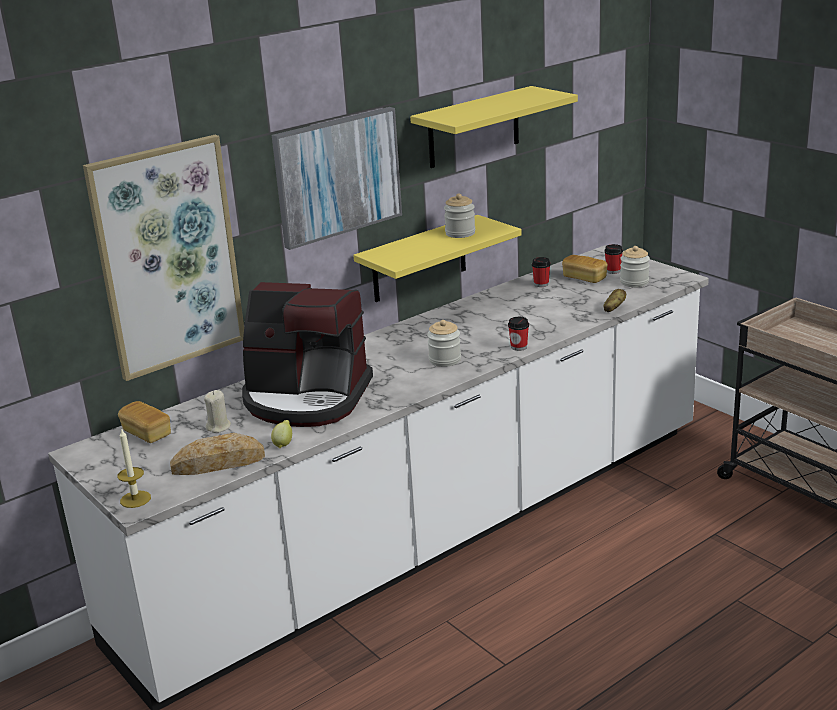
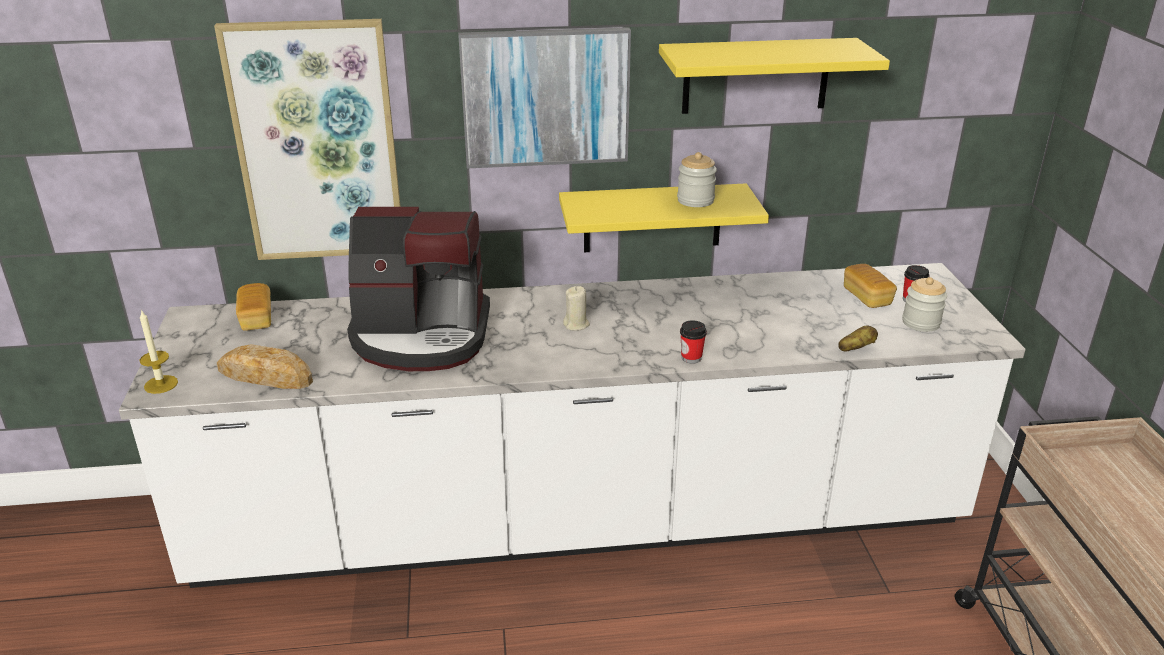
camera: 30 degrees right, 5 degrees up
(219, 427) = (315, 336): beige candle -> beige candle (576, 325)
(283, 444) = (340, 379): lemon -> none
(306, 398) = (421, 336): coffee machine -> coffee machine turned 45 degrees counterclockwise
(445, 360) = (598, 344): jar -> none
(541, 284) = (808, 288): cup -> none

